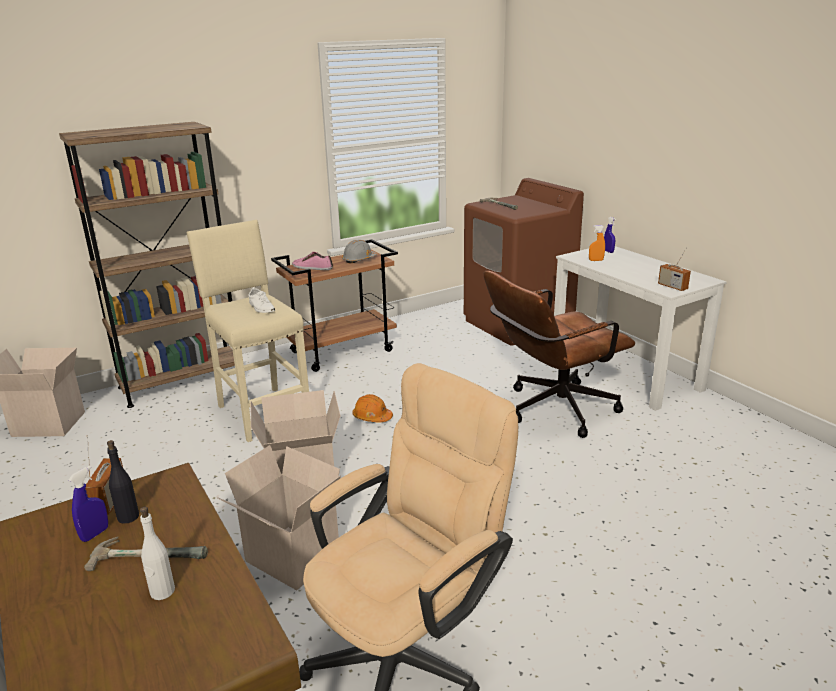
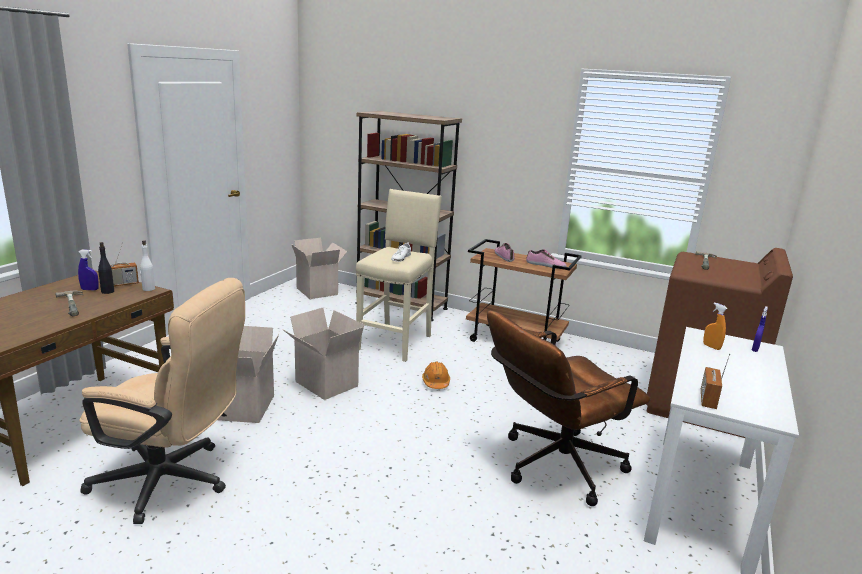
camera: 55 degrees right, 5 degrees down
(162, 592) = (40, 315): white bottle -> white bottle (148, 289)
(359, 260) = (545, 265): grey hard hat -> shoe
(552, 411) = (552, 467): brown office chair -> brown office chair turned 60 degrees counterclockwise

